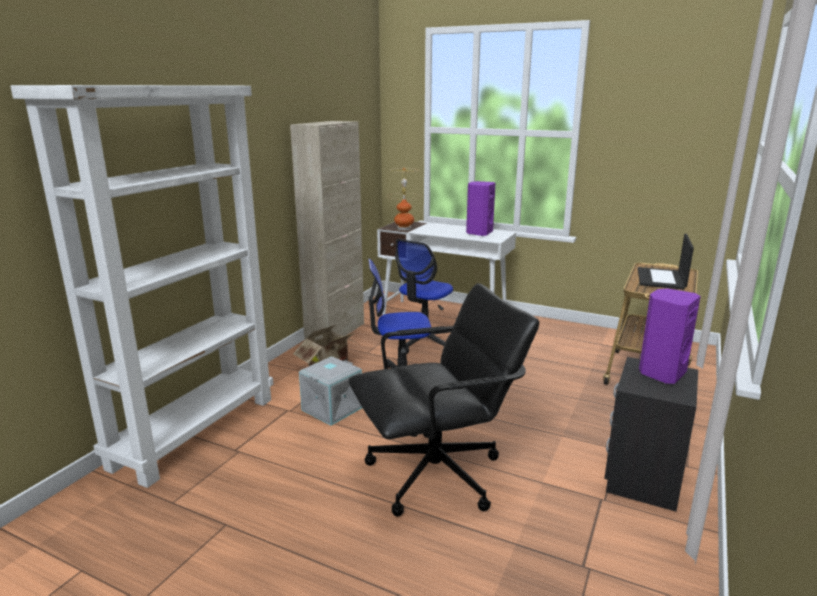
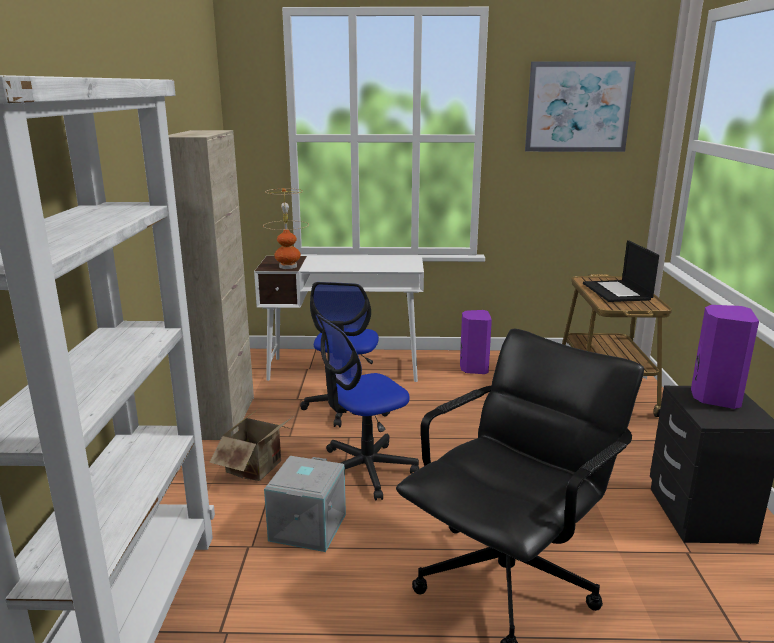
camera: 25 degrees left, 0 degrees up
(478, 233) = (383, 262): purple speaker -> purple speaker (473, 369)
(670, 109) = (578, 107): none -> picture

